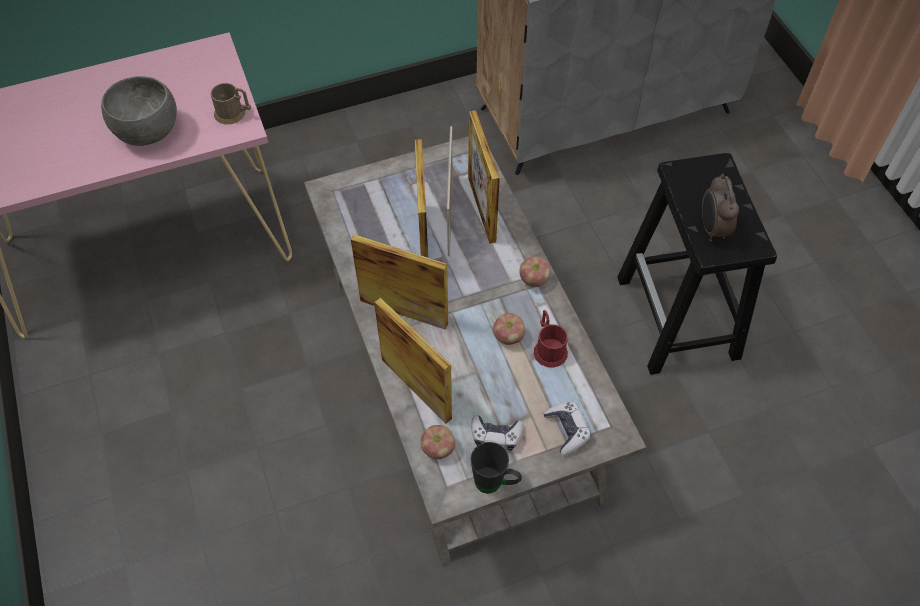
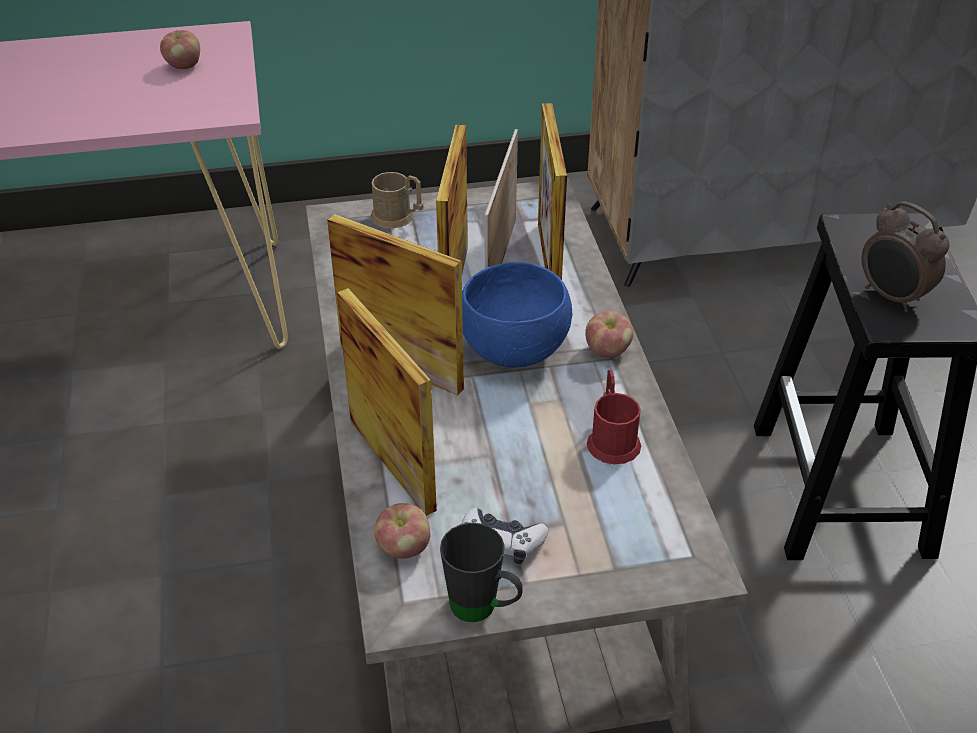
camera: 10 degrees right, 15 degrees down
(149, 132) = (105, 104): grey bowl -> none
(234, 114) = (224, 97): brown mug -> brown mug (398, 217)
(474, 287) = (515, 349): none -> blue bowl
(508, 337) = (552, 416): apple -> apple (184, 66)
(567, 430) = (618, 551): game controller -> none
(712, 229) = (892, 297): alarm clock -> alarm clock turned 45 degrees counterclockwise

